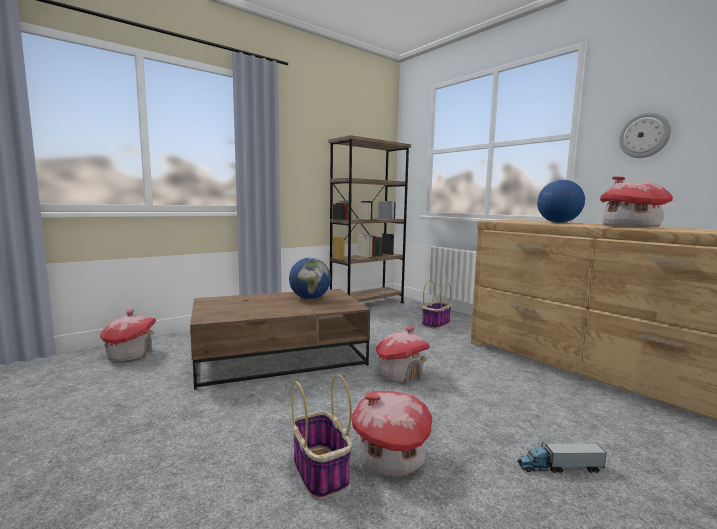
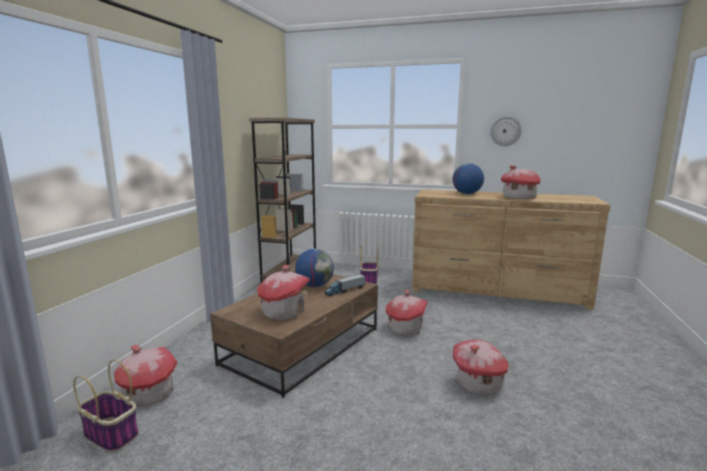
camera: 35 degrees left, 5 degrees up
(239, 309) = (284, 312): none -> toy house
(321, 472) = (460, 408): basket -> basket (112, 435)
(559, 467) = (547, 353): toy truck -> toy truck (345, 290)

